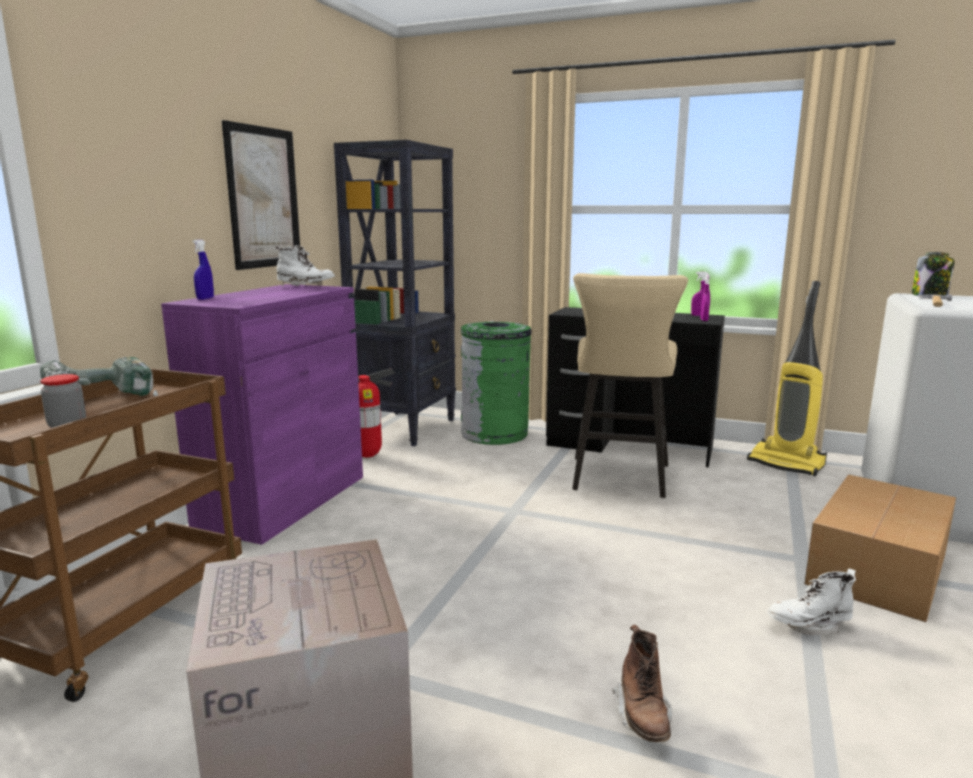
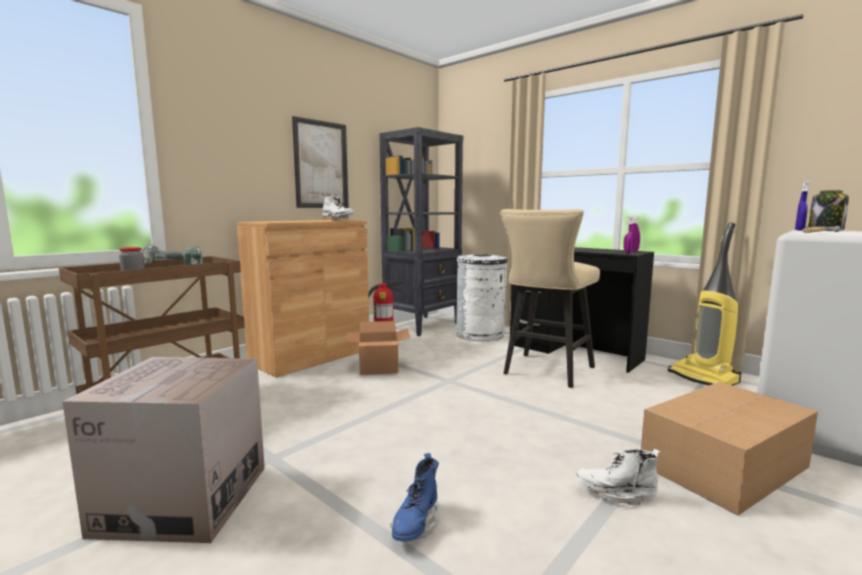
camera: 20 degrees right, 5 degrees down
(205, 298) = (264, 221): blue spray bottle -> blue spray bottle (799, 230)
(283, 500) = (311, 356): purple cabinet -> brown cabinet
(403, 504) = (379, 367): none -> cardboard box
(495, 433) = (480, 334): green trash can -> white trash can
(643, 717) = (416, 525): brown boot -> blue boot

